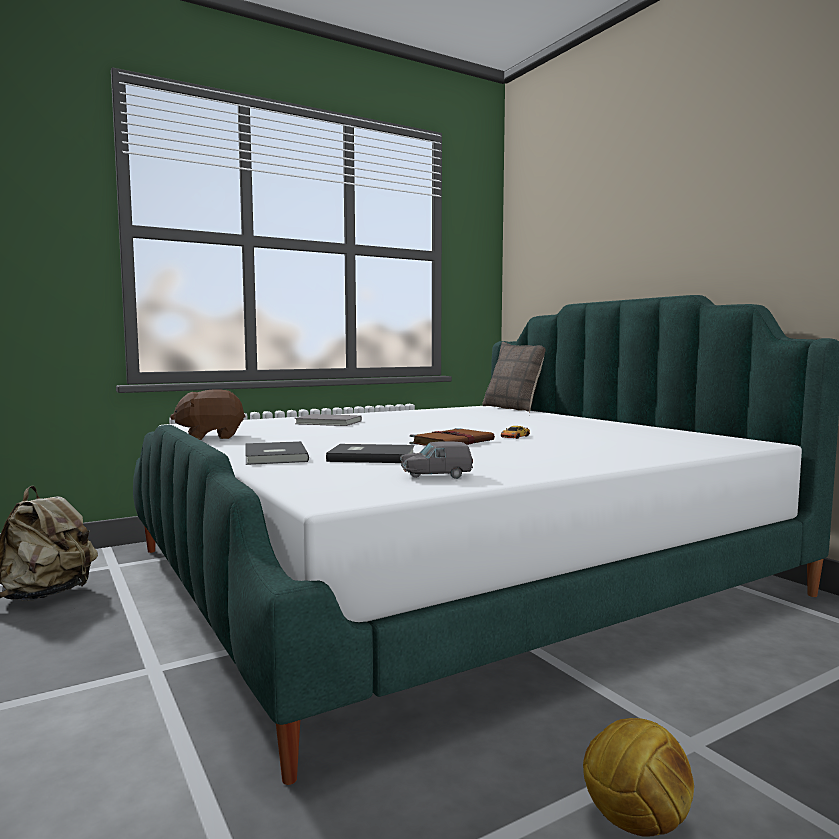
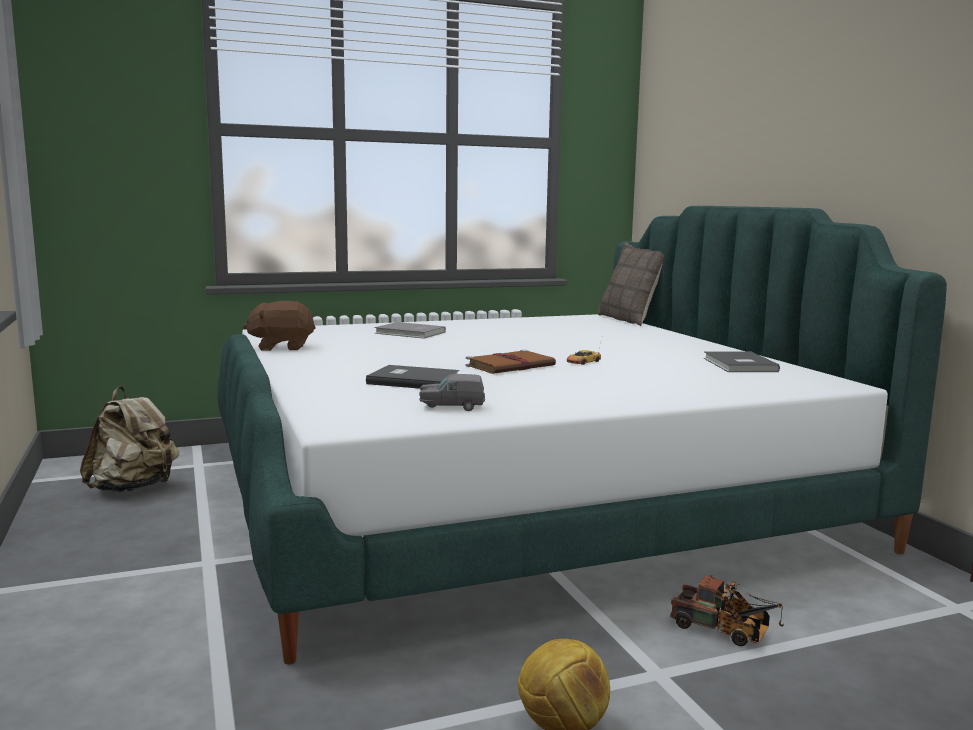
camera: 10 degrees right, 5 degrees up
(273, 456) = (322, 375): grey book -> grey book (738, 365)
(722, 688) = (724, 631): none -> toy truck

